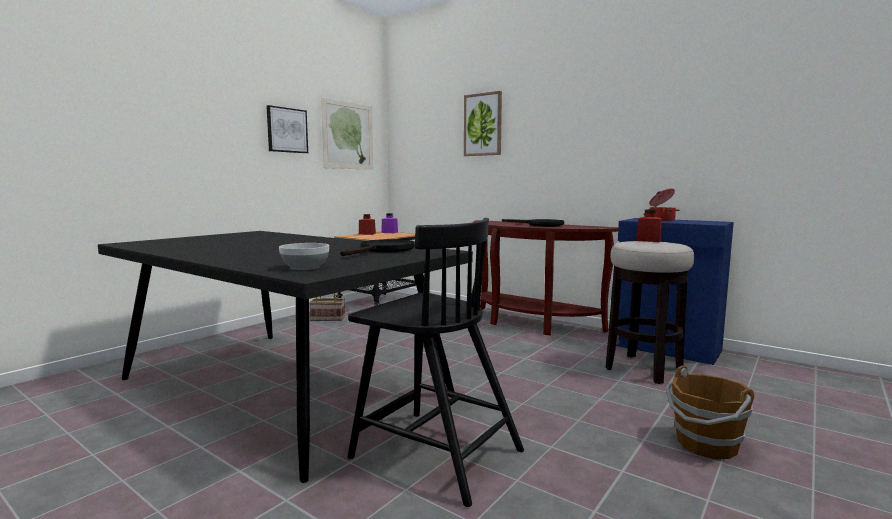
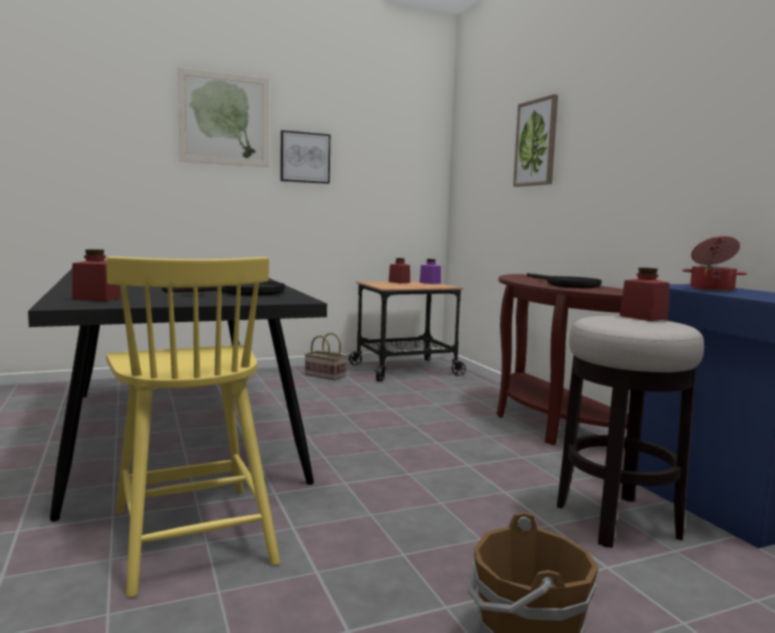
camera: 30 degrees right, 0 degrees up
(304, 267) = (96, 299): bowl -> red jar
(348, 135) = (388, 162): picture -> picture (224, 119)
(434, 453) = (192, 534): black chair -> yellow chair

